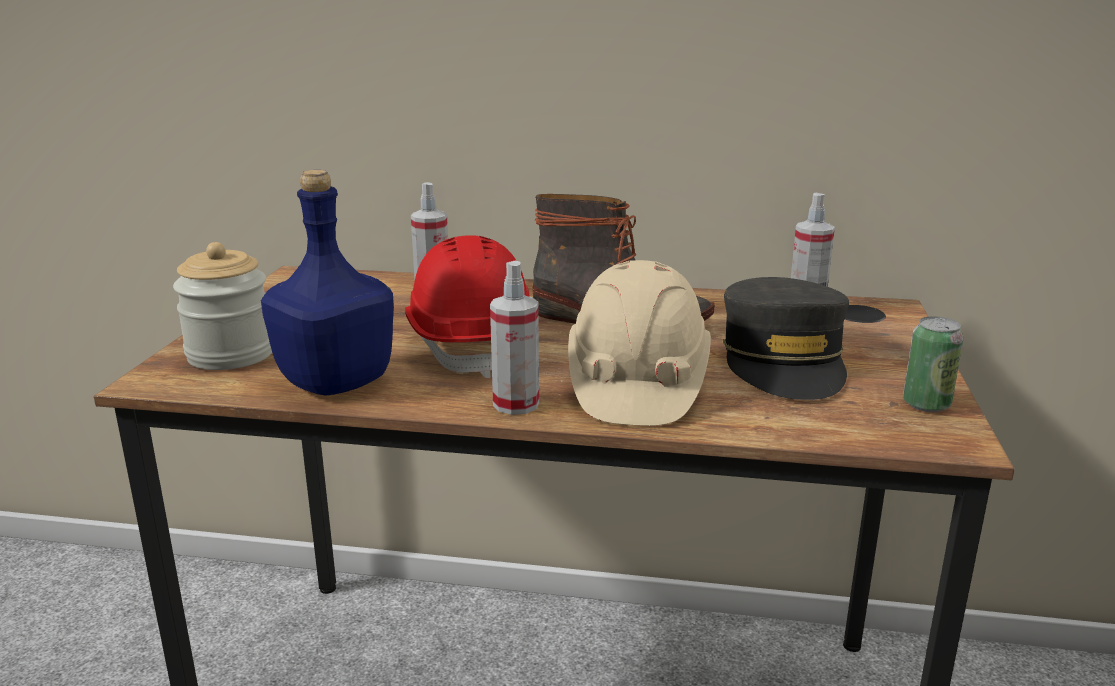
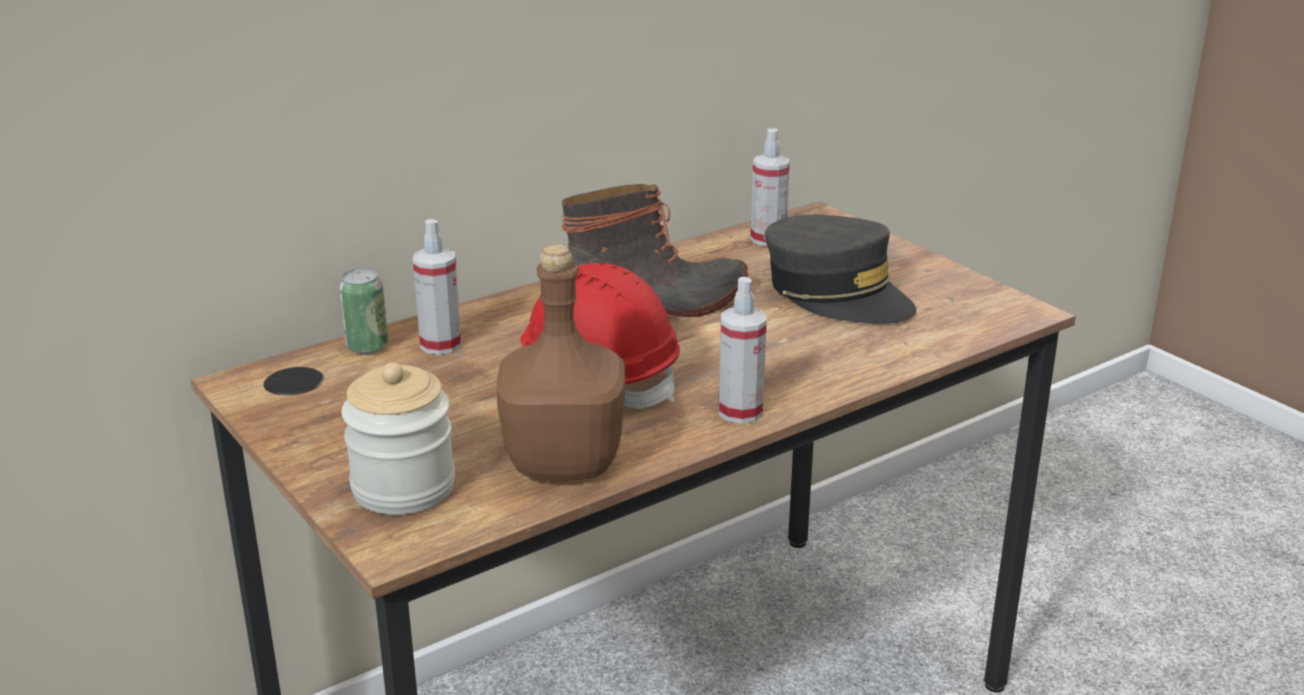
camera: 45 degrees left, 5 degrees up
(337, 381) = (563, 461): blue bottle -> brown bottle
(636, 385) = (785, 357): beige hard hat -> none
(926, 404) = (969, 291): can -> can (367, 347)

